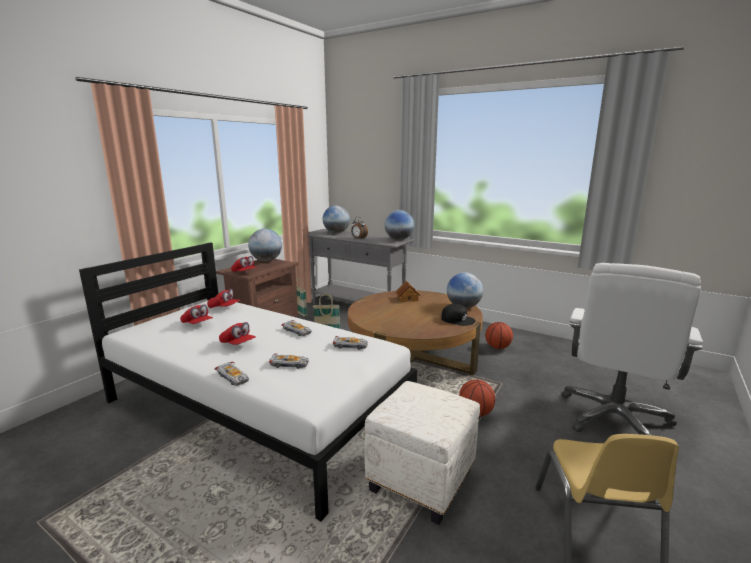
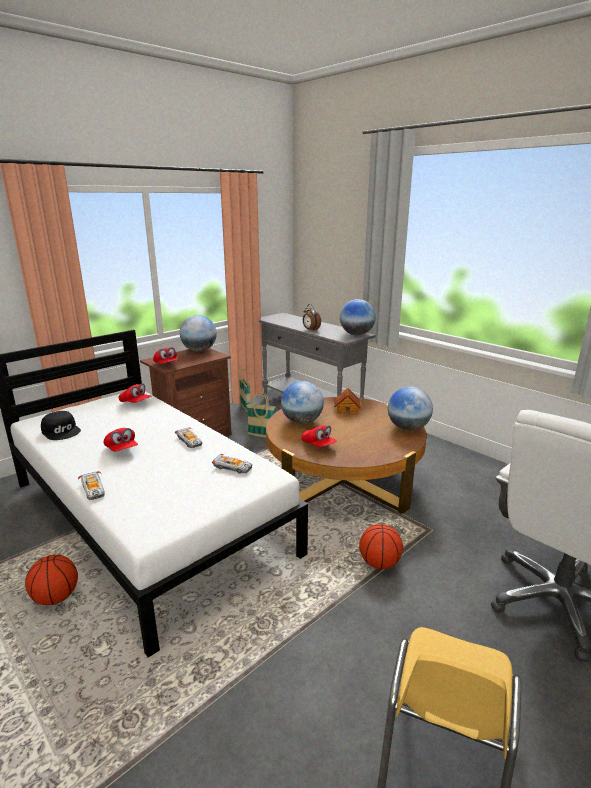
camera: 15 degrees right, 5 degrees up
(197, 324) = (99, 420): red cap -> red cap (318, 445)
(289, 364) = (156, 481): toy car -> none
(336, 232) = (292, 319): globe -> globe (302, 421)
(421, 479) = (274, 633): white ottoman -> none
(458, 319) = (389, 445): black cap -> black cap (62, 431)
(497, 347) = (453, 481): basketball -> basketball (56, 597)

